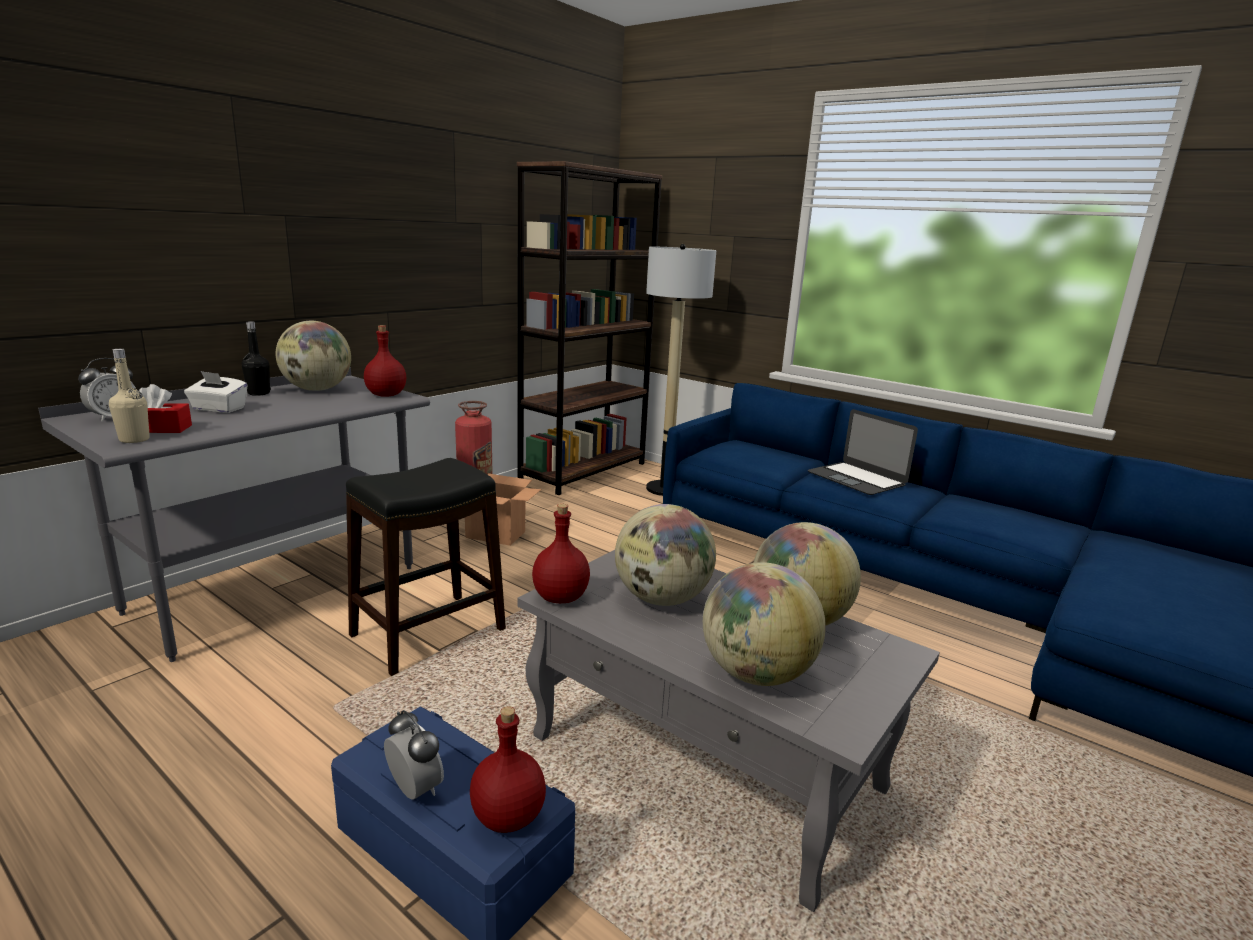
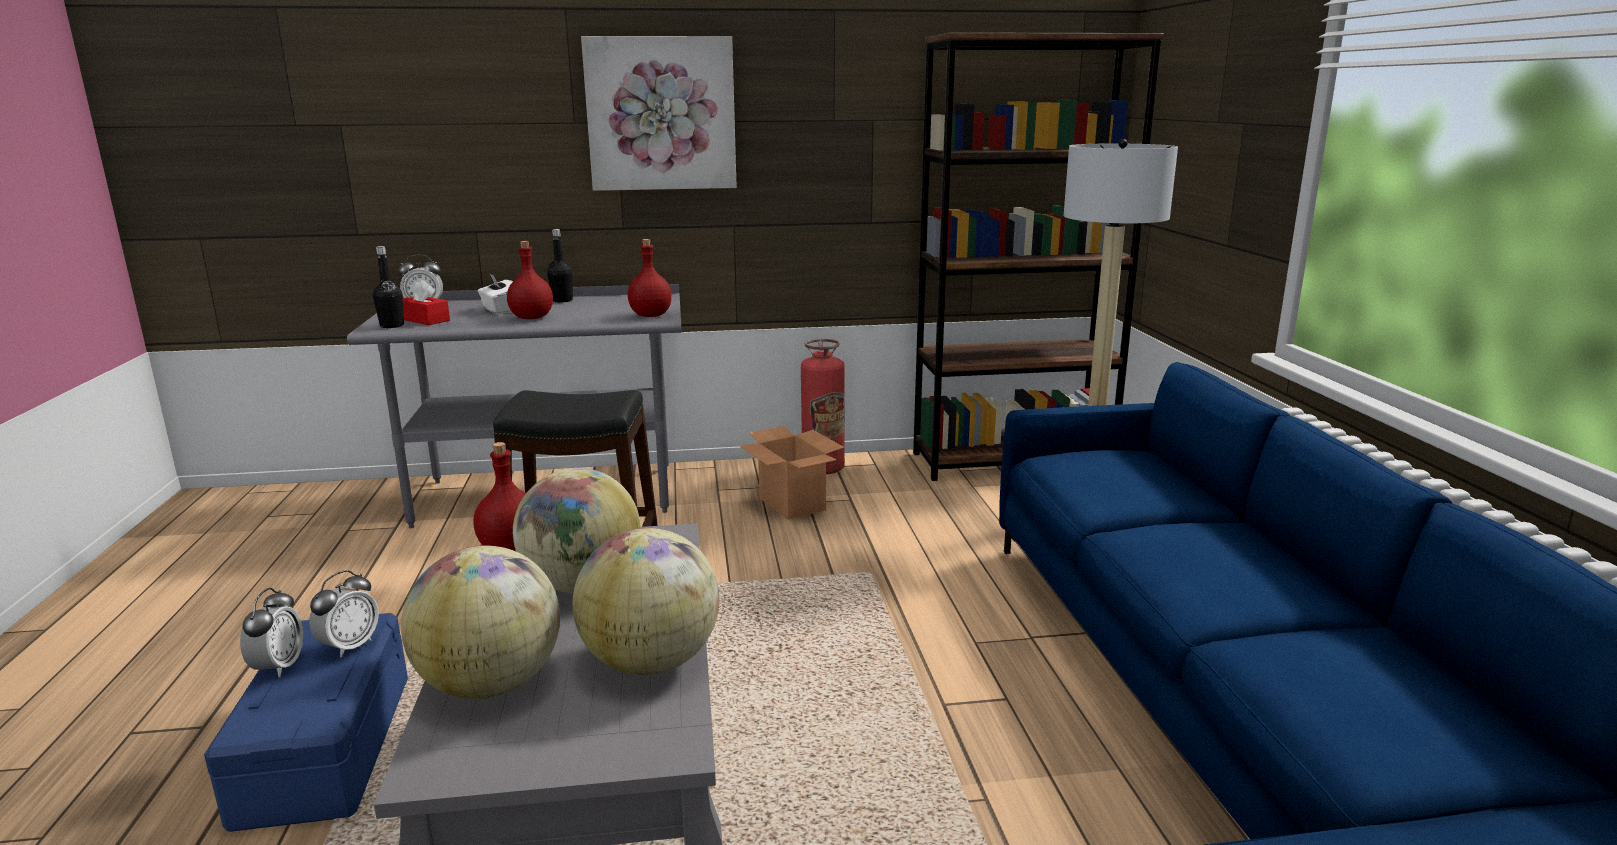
camera: 45 degrees right, 0 degrees up
(134, 439) = (392, 326): beige bottle -> black bottle
(317, 390) = (611, 303): globe -> none
(327, 209) = (661, 114): none -> picture
(445, 743) = (349, 646): none -> alarm clock
(508, 818) = (280, 719): red bottle -> red bottle (531, 318)
(856, 478) = (1209, 548): laptop -> none

